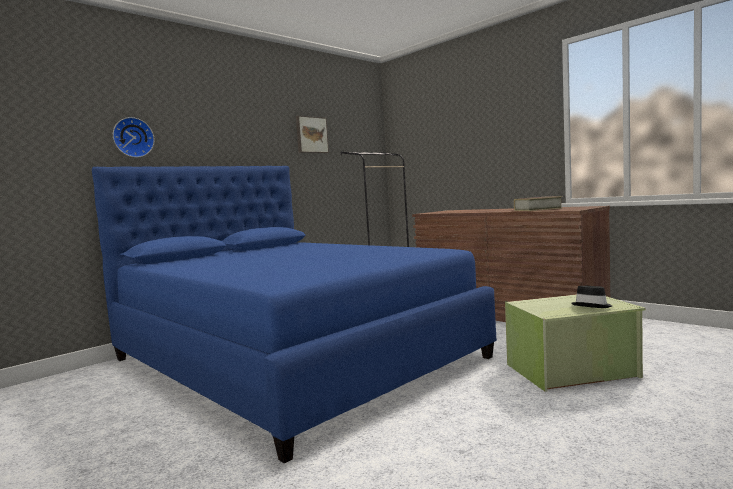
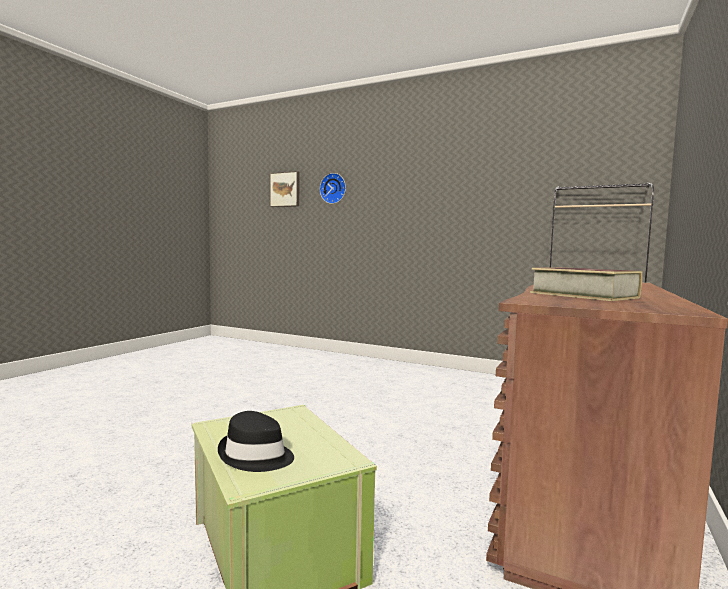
camera: 70 degrees right, 0 degrees up
(292, 358) = (314, 389): blue bed -> none
(311, 135) = (514, 169): picture -> picture (285, 189)

